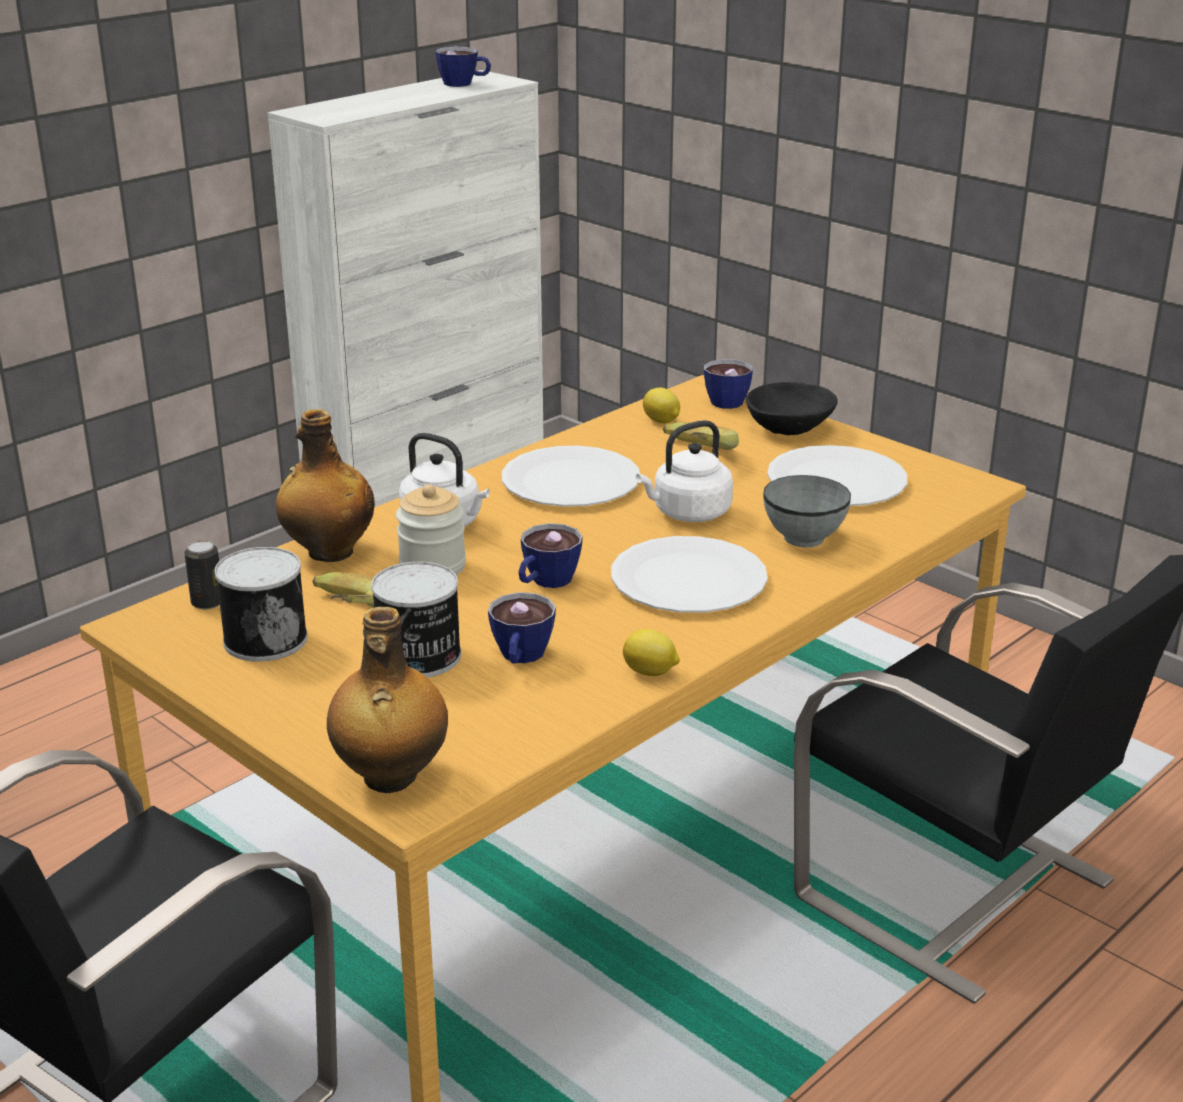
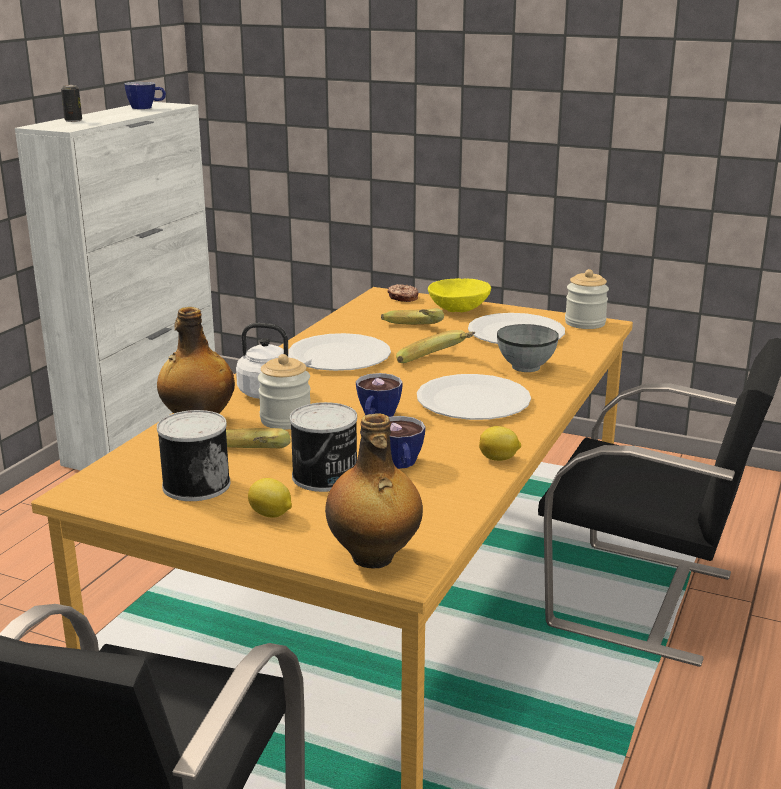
camera: 20 degrees left, 5 degrees down
(207, 602) = (128, 468): can -> can (73, 120)
(661, 421) = (371, 315): lemon -> lemon (271, 515)
(688, 513) = (437, 363): white kettle -> banana
(726, 399) = (403, 298): cup -> donut
(790, 428) = (459, 309): black bowl -> yellow bowl
(951, 478) = (585, 323): none -> jar

